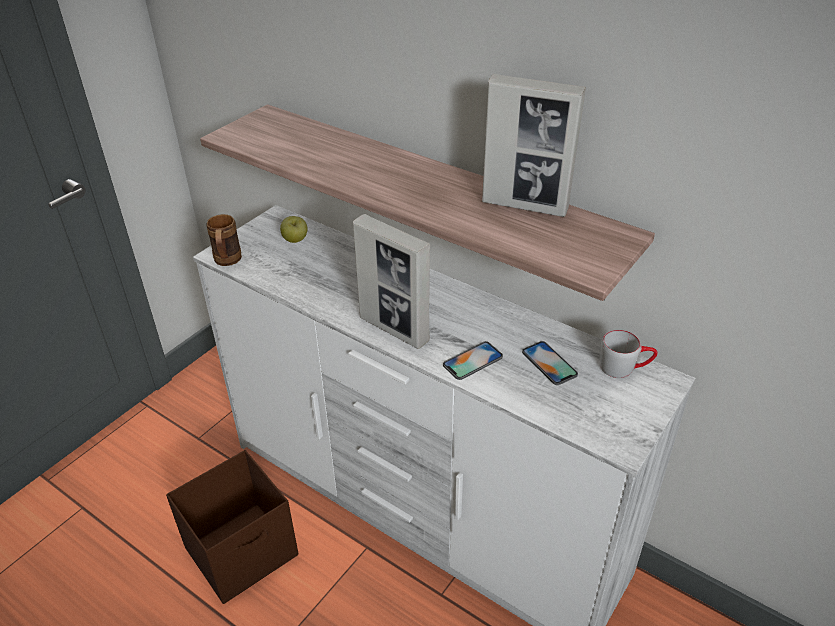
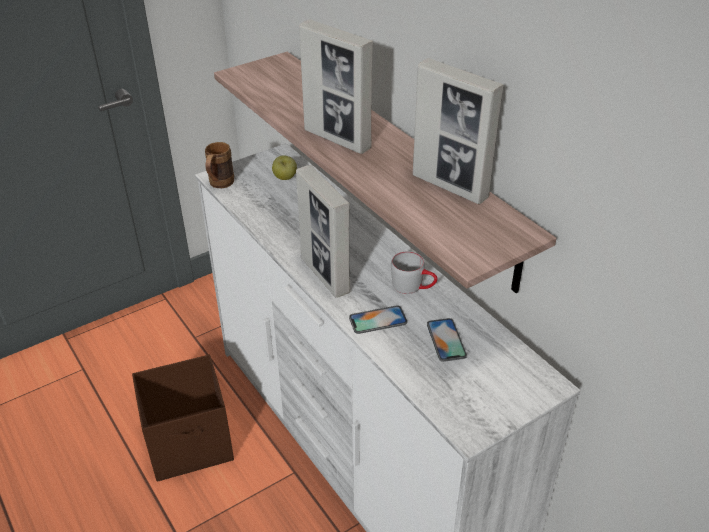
camera: 20 degrees right, 0 degrees up
(381, 182) = (337, 139): none -> picture frame
(624, 367) = (515, 362): grey mug -> grey mug (413, 286)

